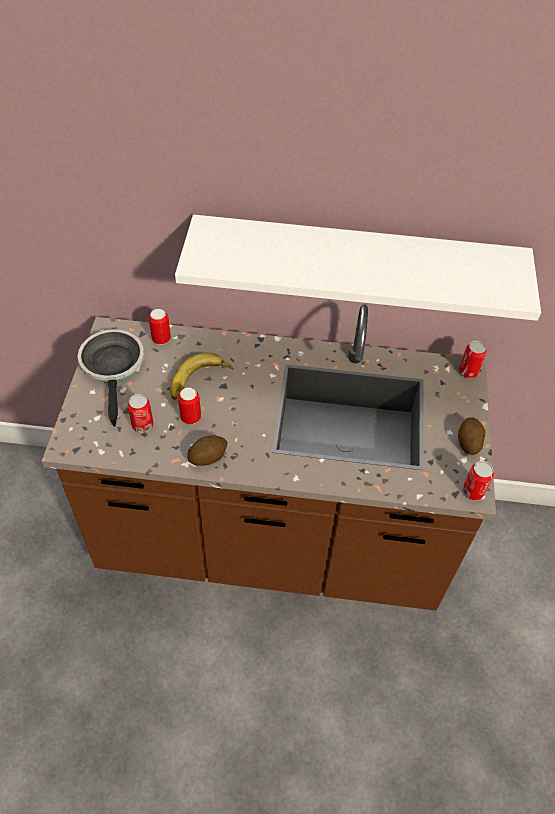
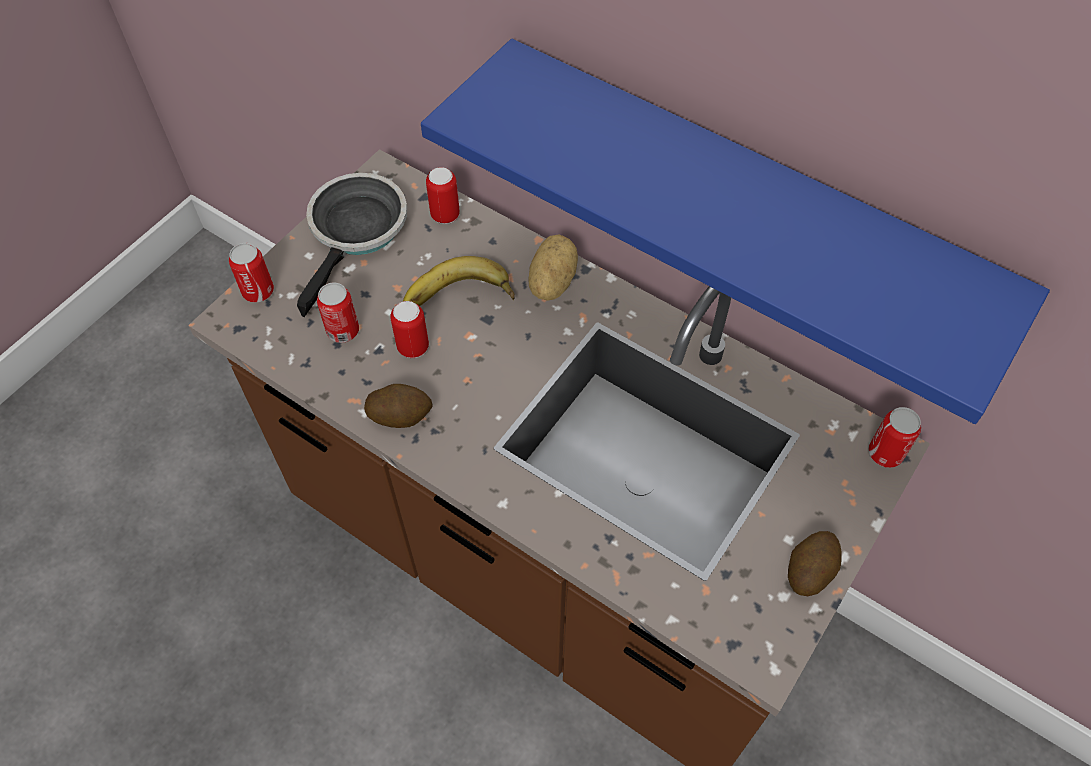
camera: 30 degrees right, 5 degrees up
(246, 353) = (550, 282): none -> potato
(356, 262) = (744, 203): white shelf -> blue shelf
(473, 491) = (764, 654): can -> can (258, 291)

